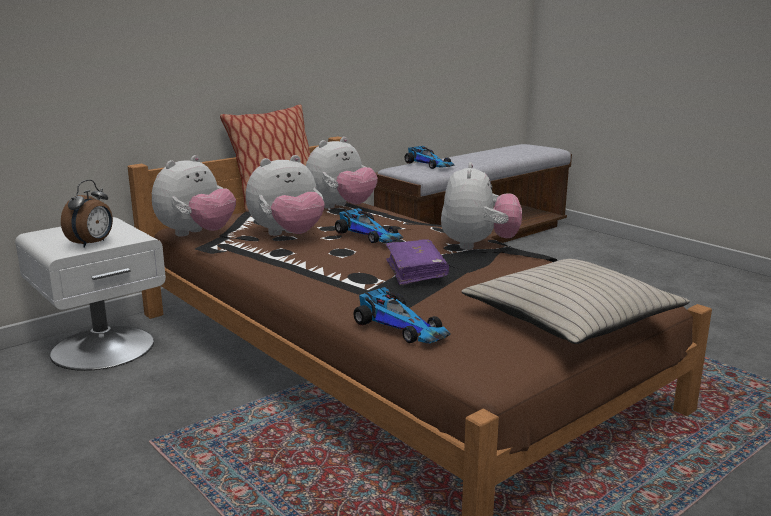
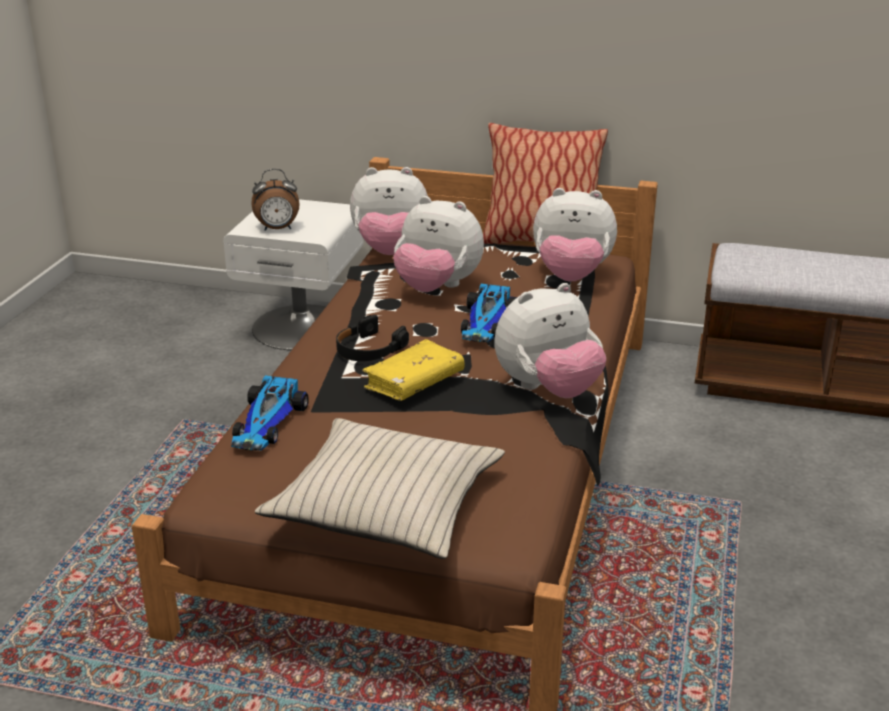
camera: 55 degrees right, 10 degrees up
(340, 272) = (369, 349): none -> black headphones
(416, 271) = (414, 382): purple book -> yellow book
(430, 164) = (787, 259): toy car -> none

